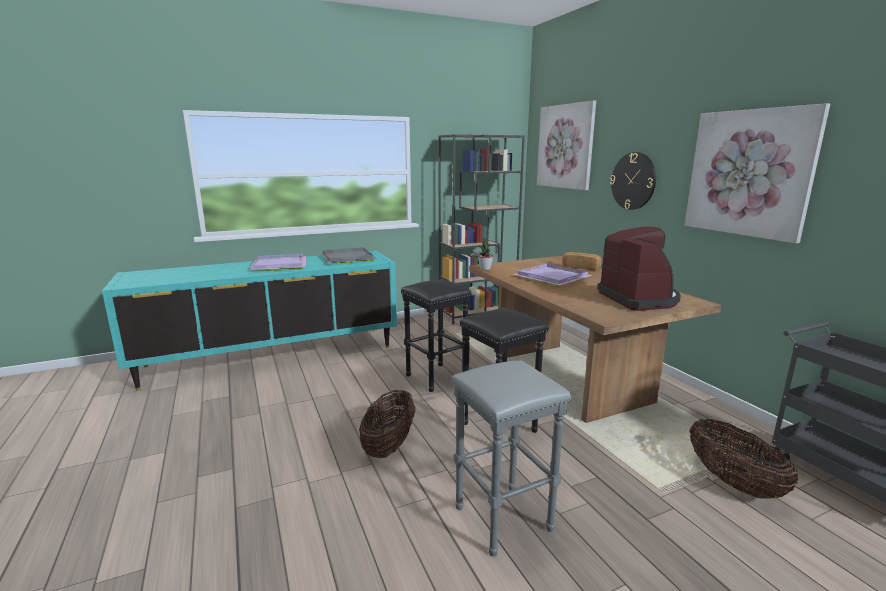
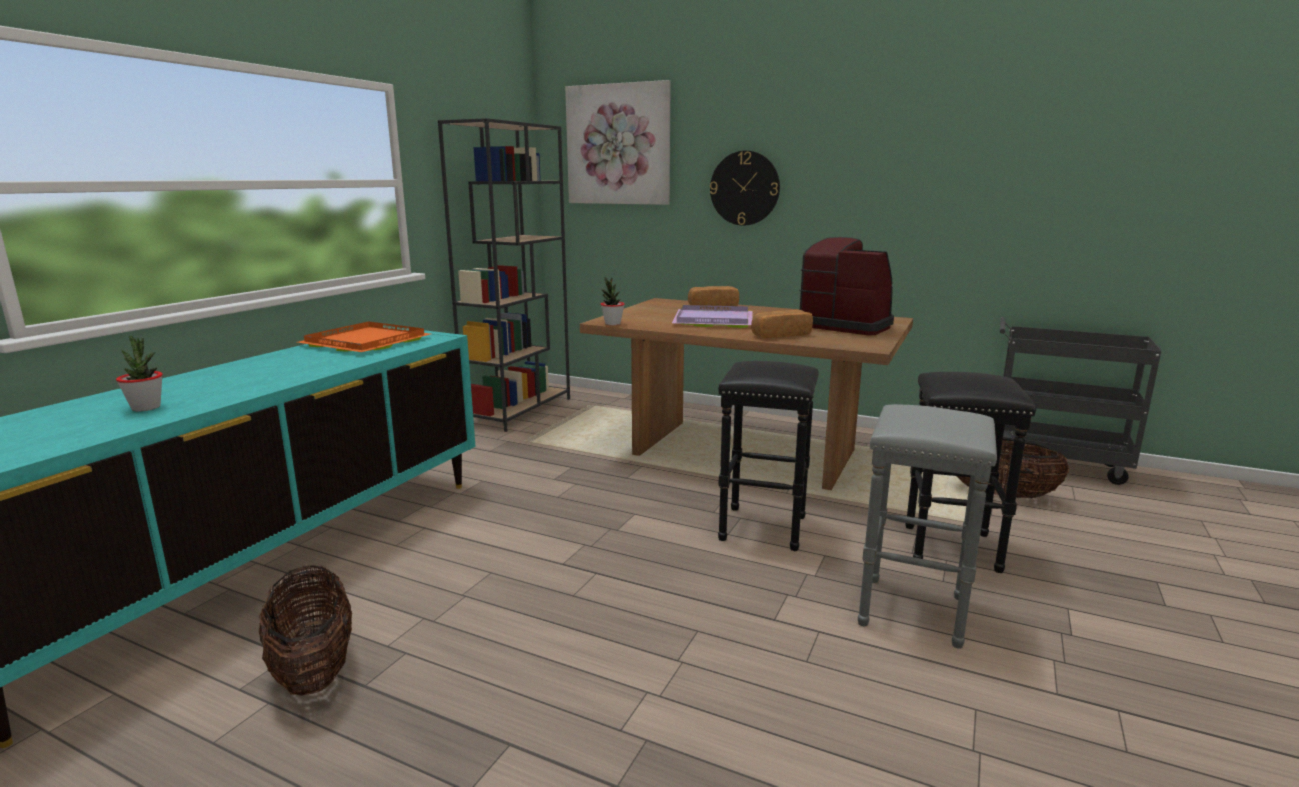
camera: 40 degrees left, 0 degrees up
(216, 272) = (146, 408): none -> potted plant
(278, 265) = (256, 372): purple tray -> none
(348, 258) = (369, 342): grey tray -> orange tray
(389, 445) = (681, 601): basket -> basket (314, 669)
(434, 377) = (596, 502): black stool -> black stool (949, 548)
(565, 296) = (780, 335): none -> bread
(749, 173) = (903, 171): picture -> none

